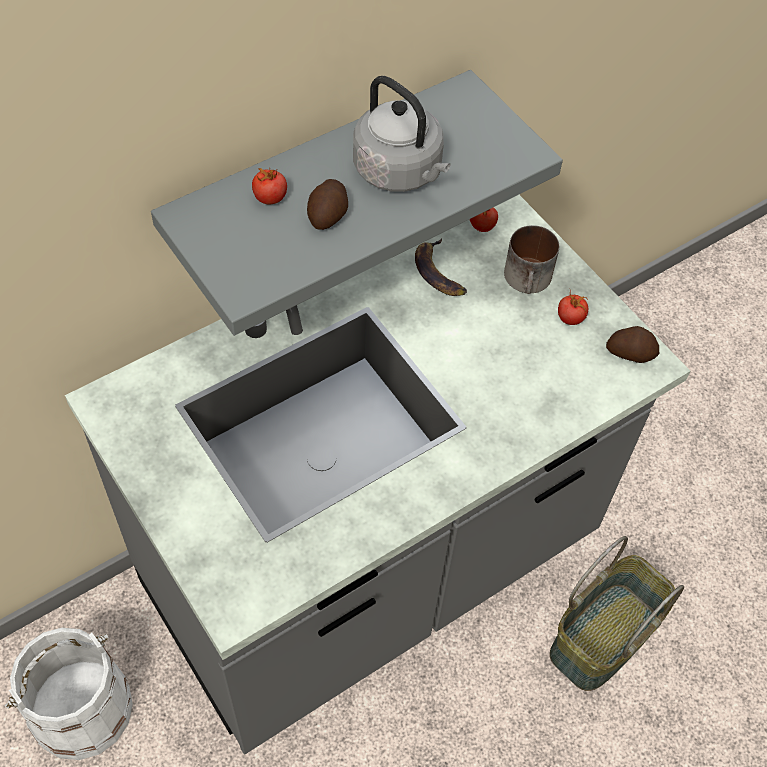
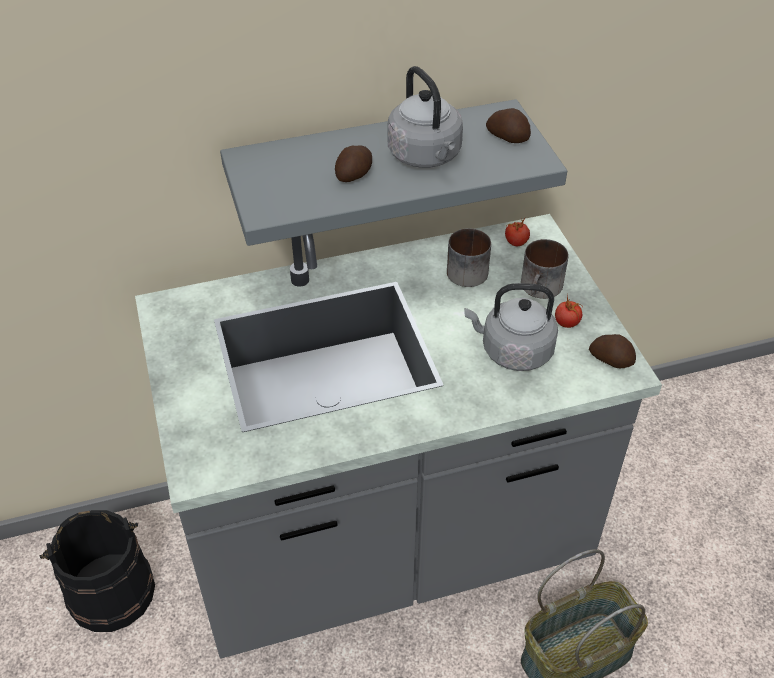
camera: 20 degrees right, 10 degrees down
(81, 709) = (111, 593): white bucket -> black bucket
(270, 198) = (314, 156): tomato -> none
(439, 272) = (466, 269): banana -> mug
(481, 126) = (508, 137): none -> potato
(525, 367) = (512, 351): none -> grey kettle

